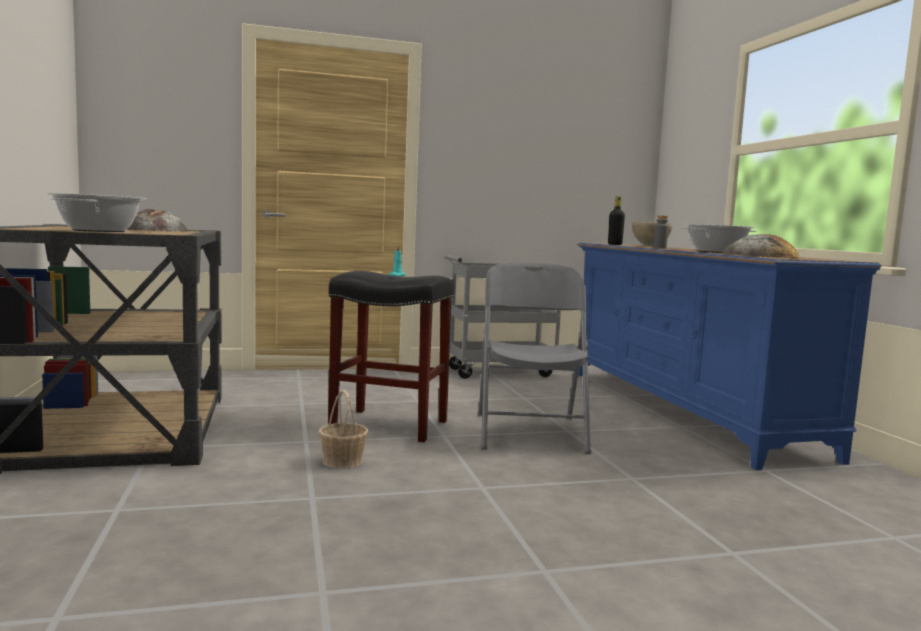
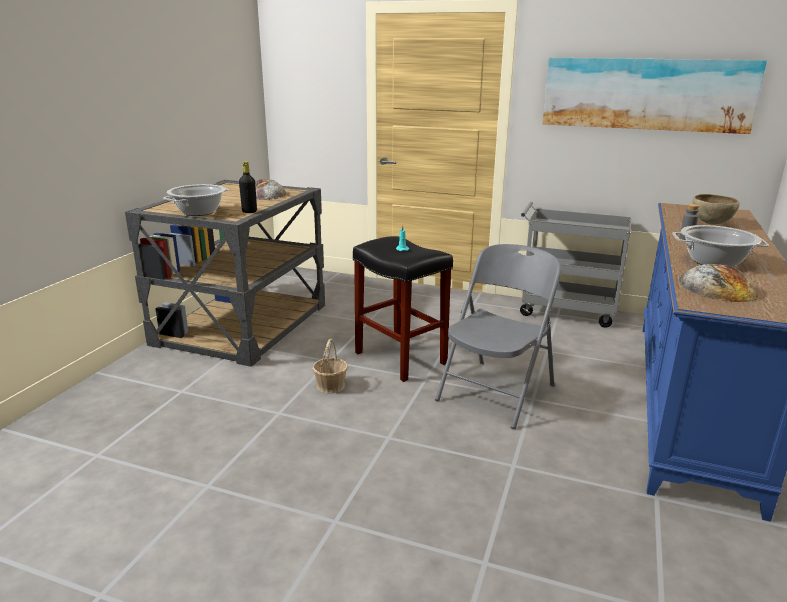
camera: 35 degrees right, 15 degrees up
(545, 145) = (646, 94): none -> picture
(614, 244) = (677, 215): black bottle -> black bottle (249, 211)

